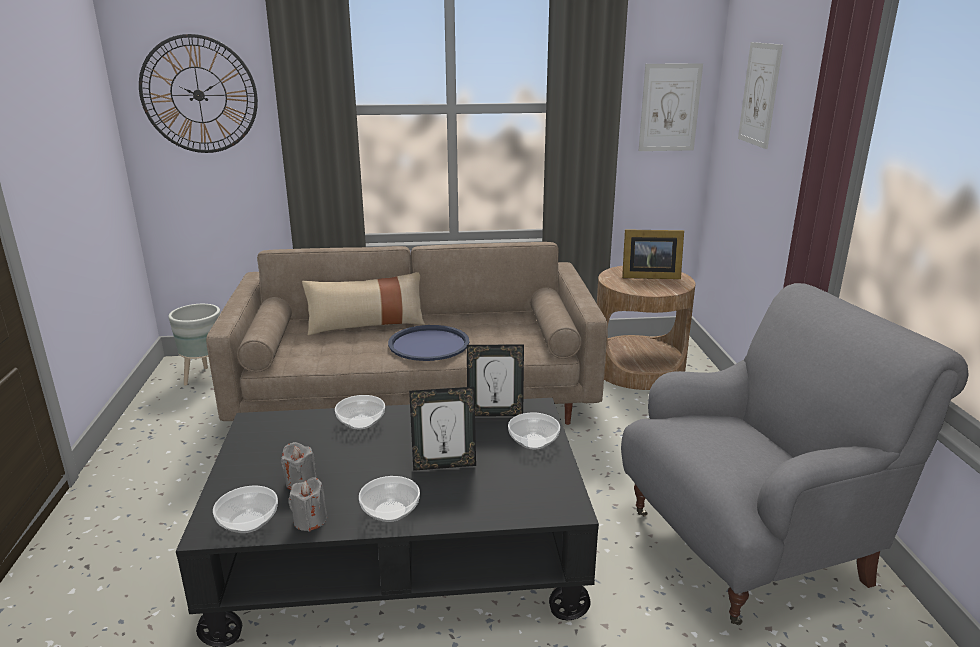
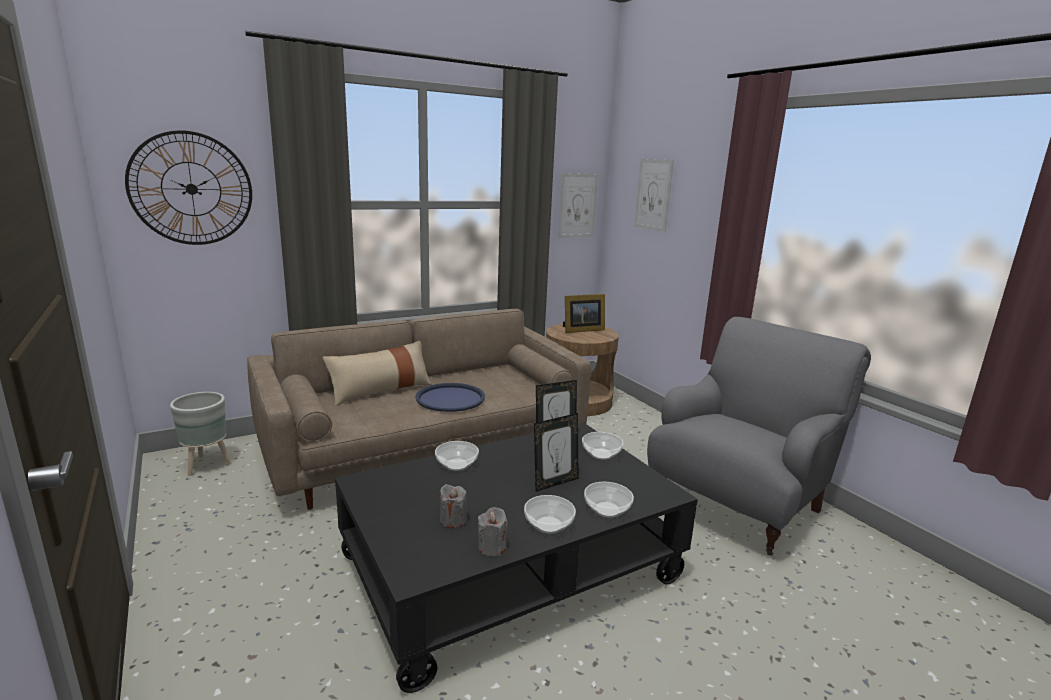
camera: 25 degrees left, 5 degrees down
(247, 522) = (439, 562): bowl -> bowl (606, 510)

